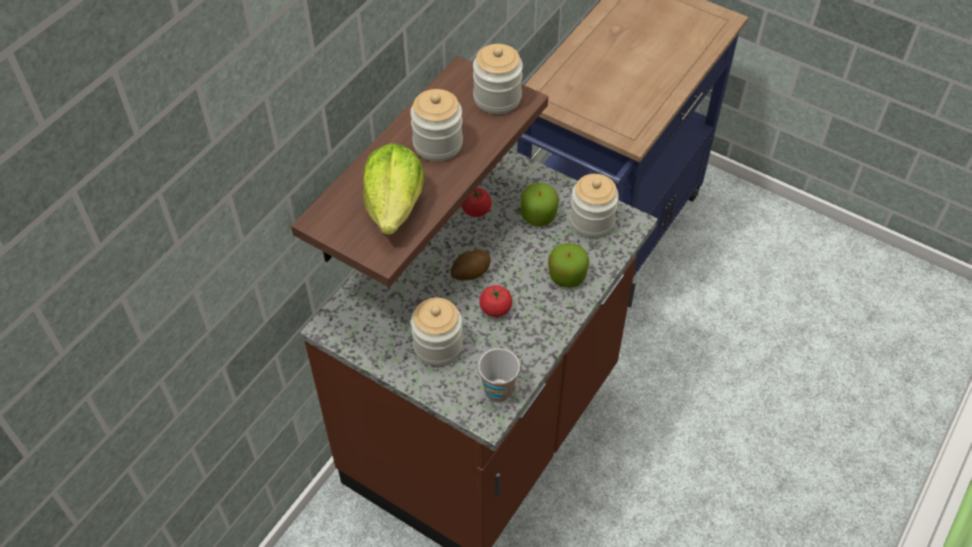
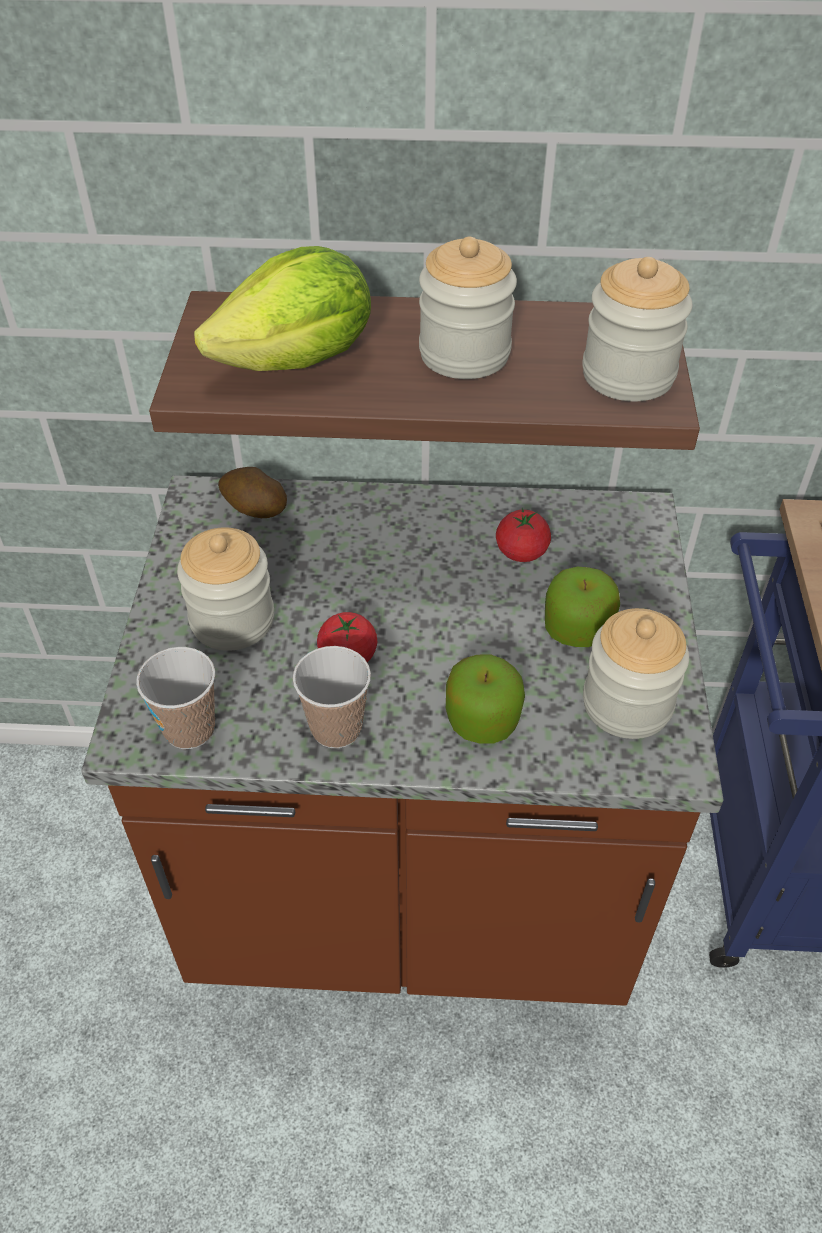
camera: 60 degrees right, 5 degrees down
(470, 273) = (395, 598): potato -> potato (254, 508)
(536, 332) = (336, 728): none -> cup

